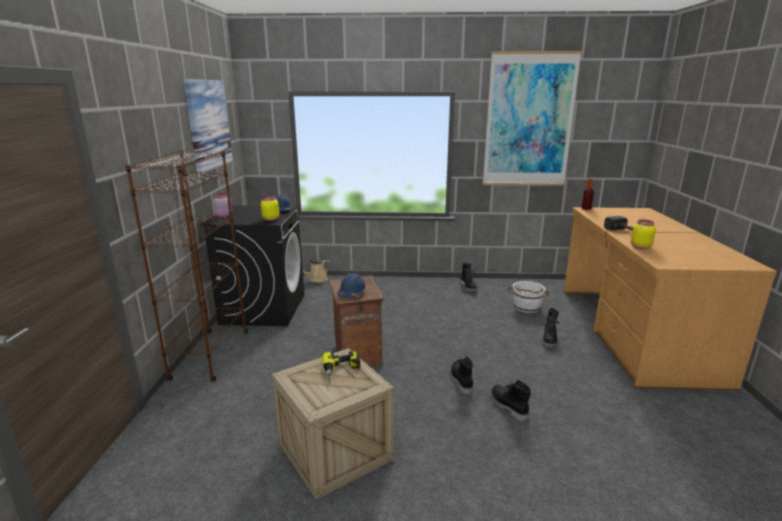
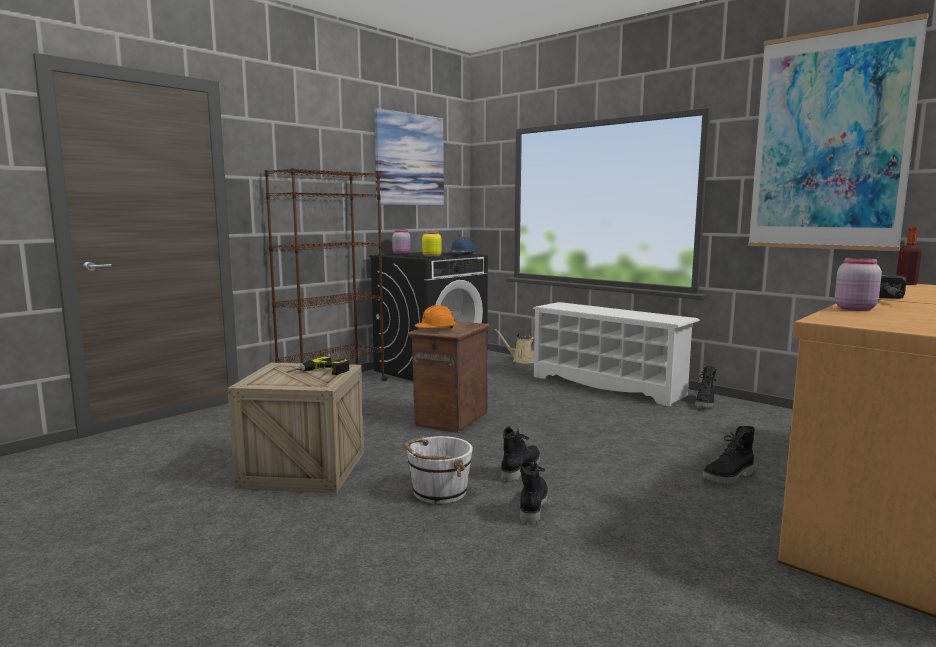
camera: 40 degrees right, 10 degrees down
(352, 293) = (436, 329): blue hard hat -> orange hard hat
(402, 288) = (609, 385): none -> white shoe rack
(526, 307) = (760, 440): white bucket -> white bucket (438, 492)
(640, 247) = (853, 309): yellow jar -> pink jar

